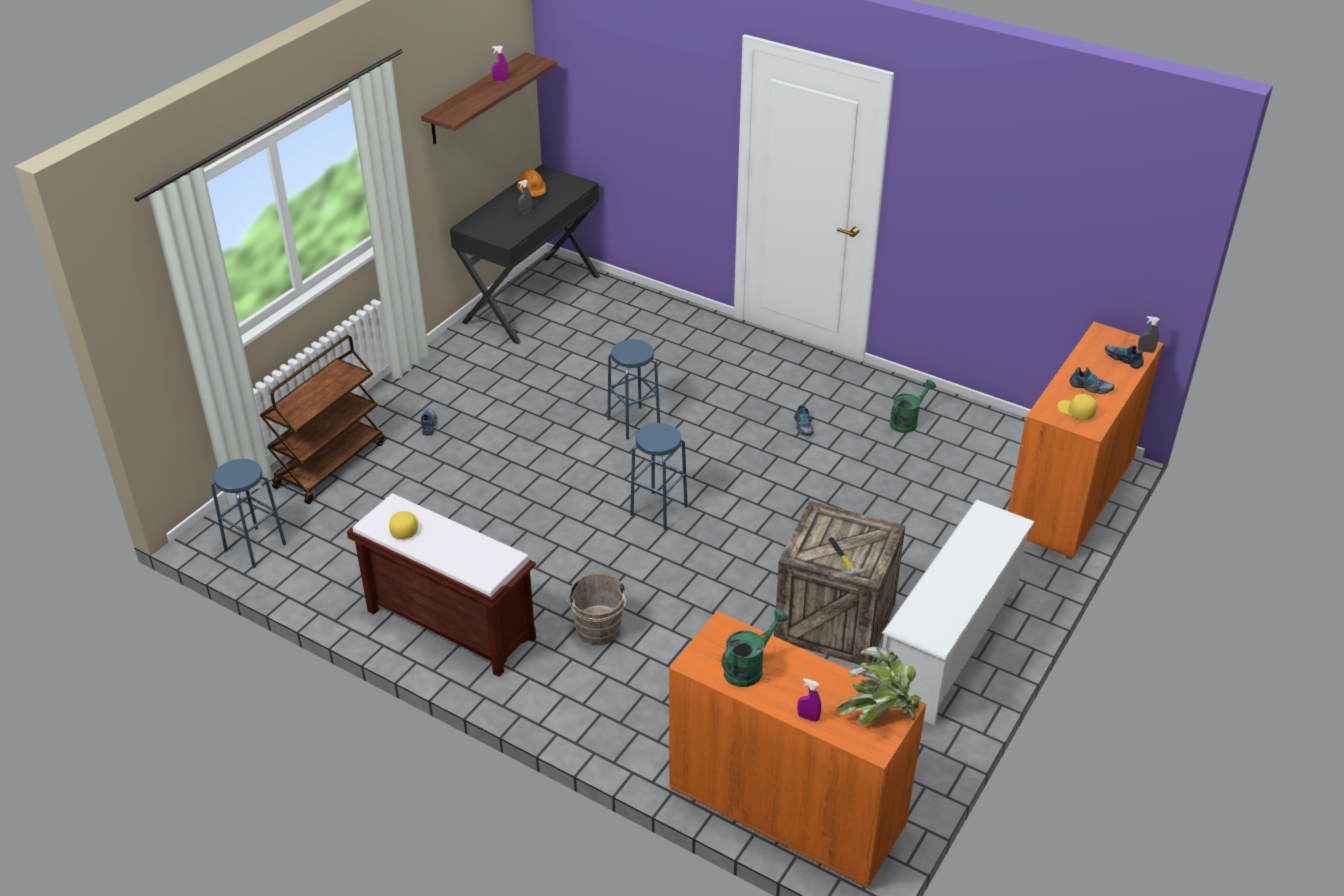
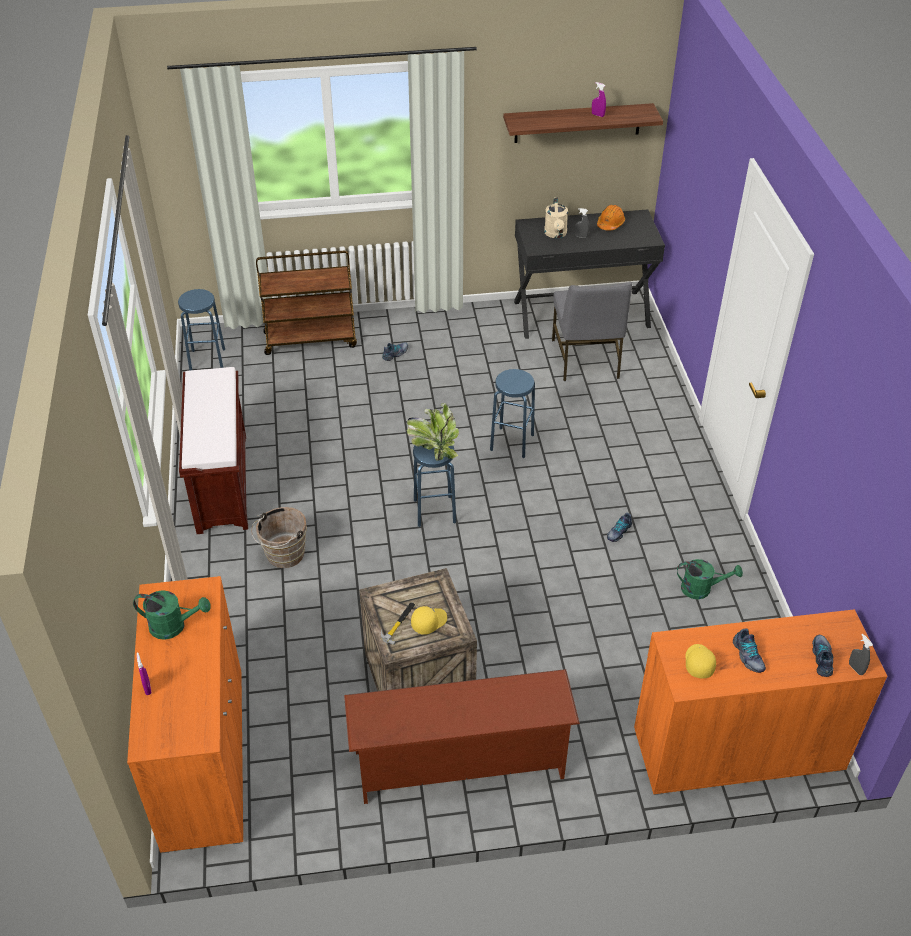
camera: 50 degrees right, 5 degrees up
(404, 527) = (205, 392): yellow cap -> yellow cap (428, 622)
(503, 221) = (556, 234): none -> beige watering can
(590, 329) = (586, 359): none -> grey chair
(879, 711) = (187, 727): potted plant -> potted plant (433, 448)
(949, 648) = (460, 766): white shoe rack -> brown shoe rack

